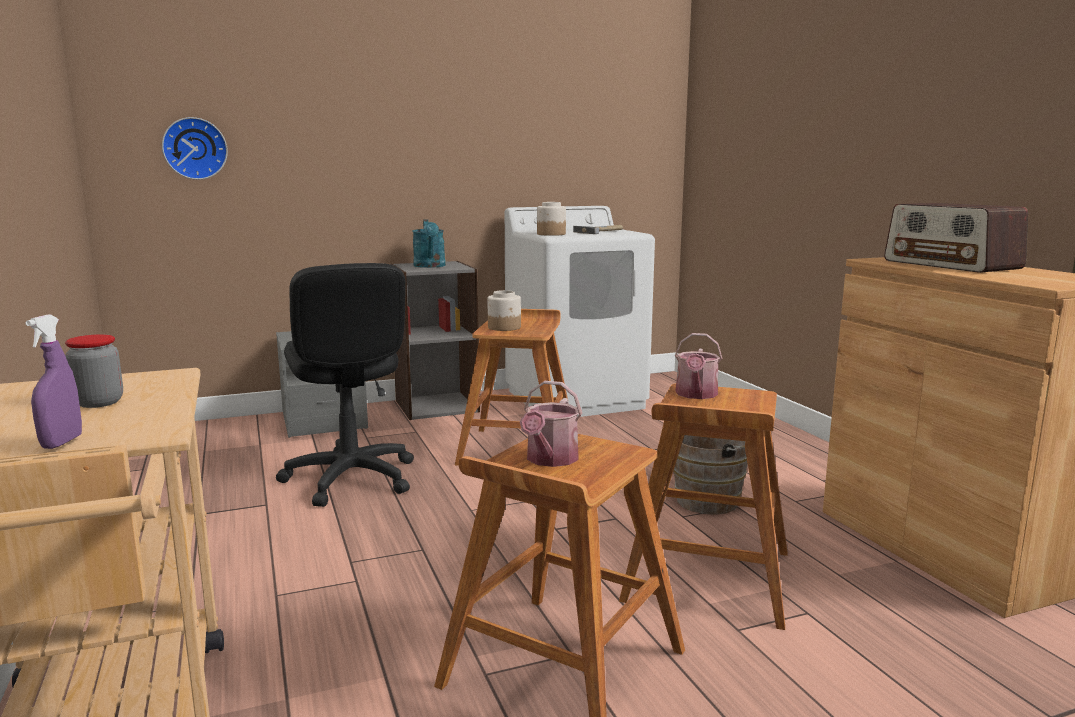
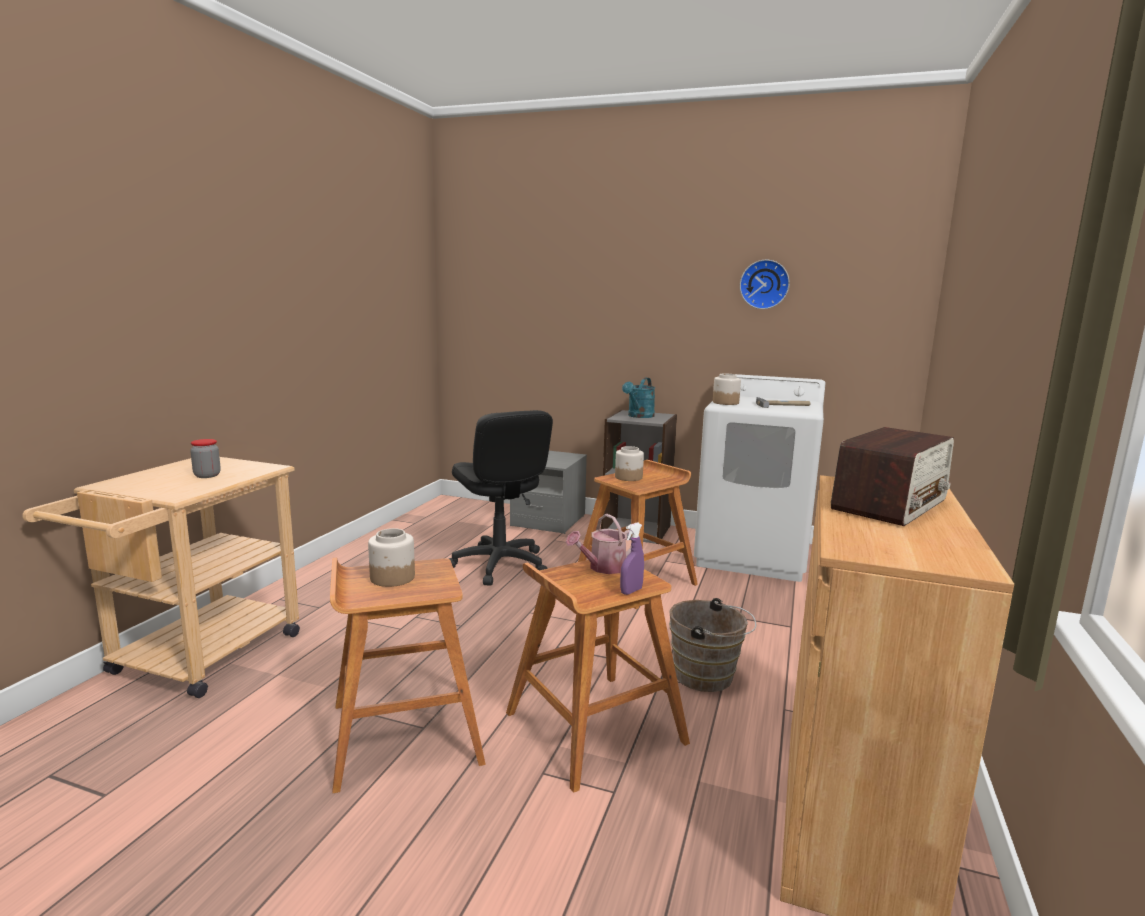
camera: 40 degrees right, 0 degrees up
(62, 442) = (139, 492): purple spray bottle -> purple spray bottle (631, 591)
(195, 148) = (498, 315): wall clock -> wall clock (764, 284)
(350, 479) = (499, 565): black office chair -> black office chair turned 45 degrees counterclockwise
(550, 460) = (392, 577): watering can -> jar
(951, 265) = (890, 504): radio -> radio turned 150 degrees counterclockwise

